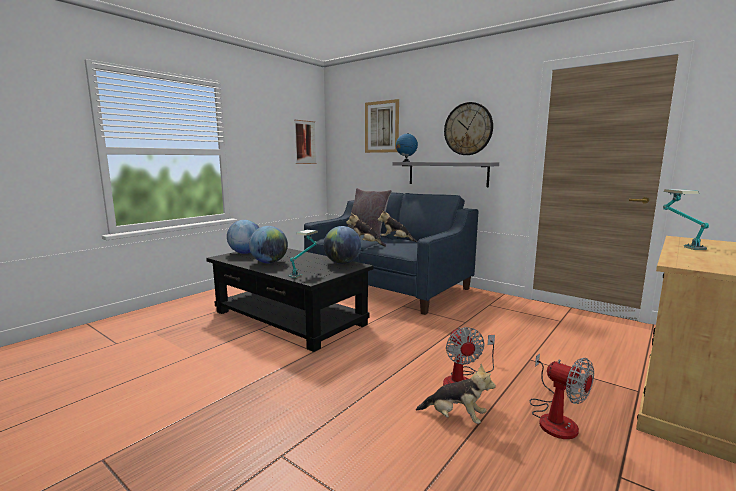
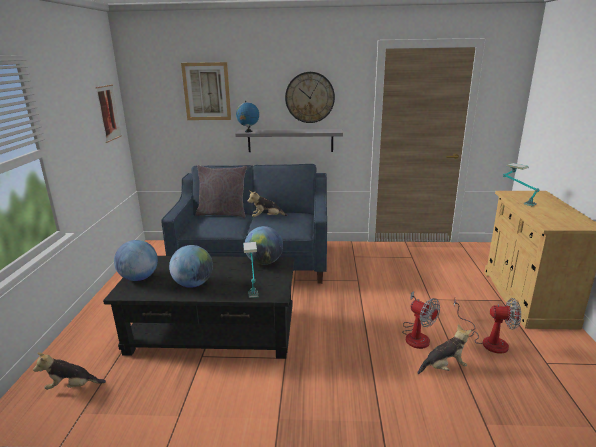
camera: 35 degrees left, 10 degrees up
(365, 244) = (248, 230): plush toy -> plush toy (72, 387)

